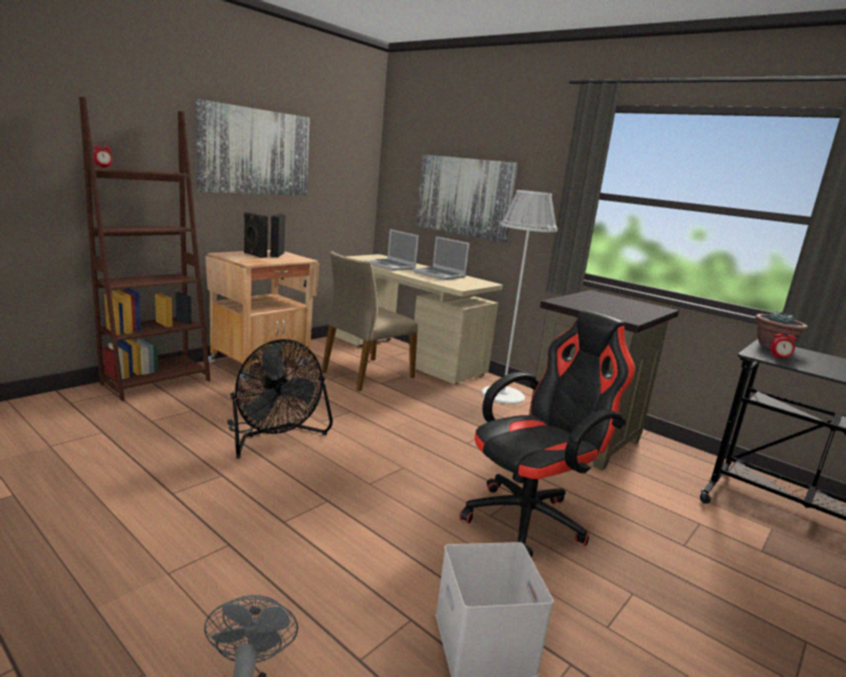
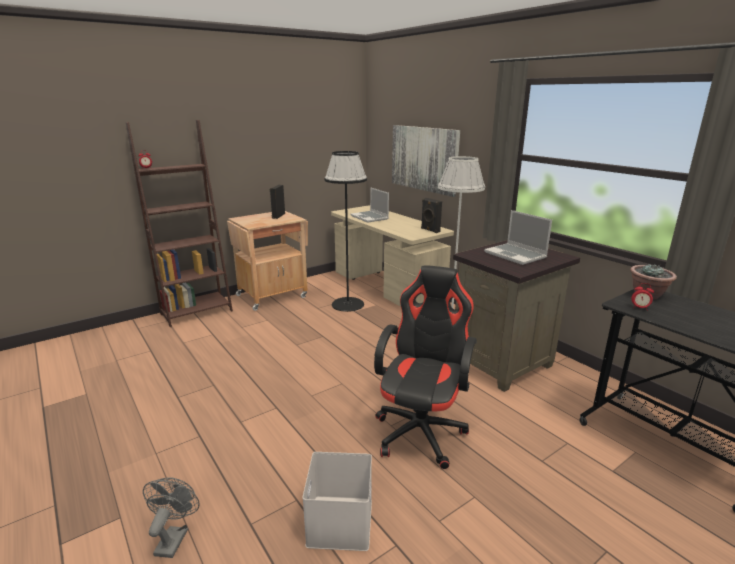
camera: 15 degrees right, 5 degrees up
(254, 255) = (261, 218): black speaker -> black speaker (429, 230)
(255, 152) = (258, 139): picture -> none
(271, 438) = (257, 357): black fan -> none
(366, 374) = (347, 304): beige chair -> black floor lamp
(439, 275) = (405, 224): laptop -> laptop (516, 255)
(531, 518) = (422, 430): black office chair -> black office chair turned 45 degrees counterclockwise

